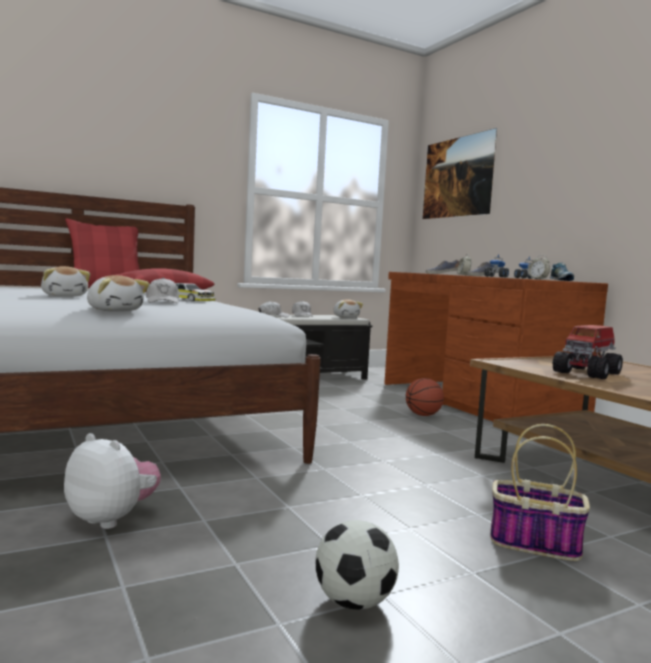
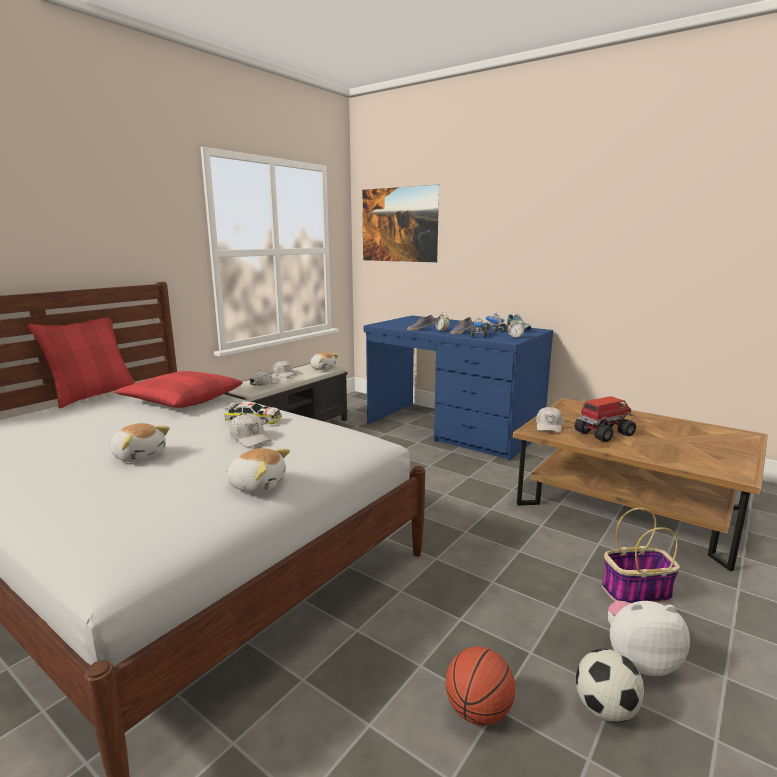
camera: 25 degrees left, 10 degrees up
(112, 519) = (349, 699): plush toy -> plush toy (639, 660)
(423, 415) = (435, 460): basketball -> basketball (478, 711)
(477, 401) = (453, 429): brown desk -> blue desk
(524, 362) = (549, 426): none -> white cap
(588, 373) = (602, 433): toy truck -> toy truck turned 135 degrees counterclockwise

